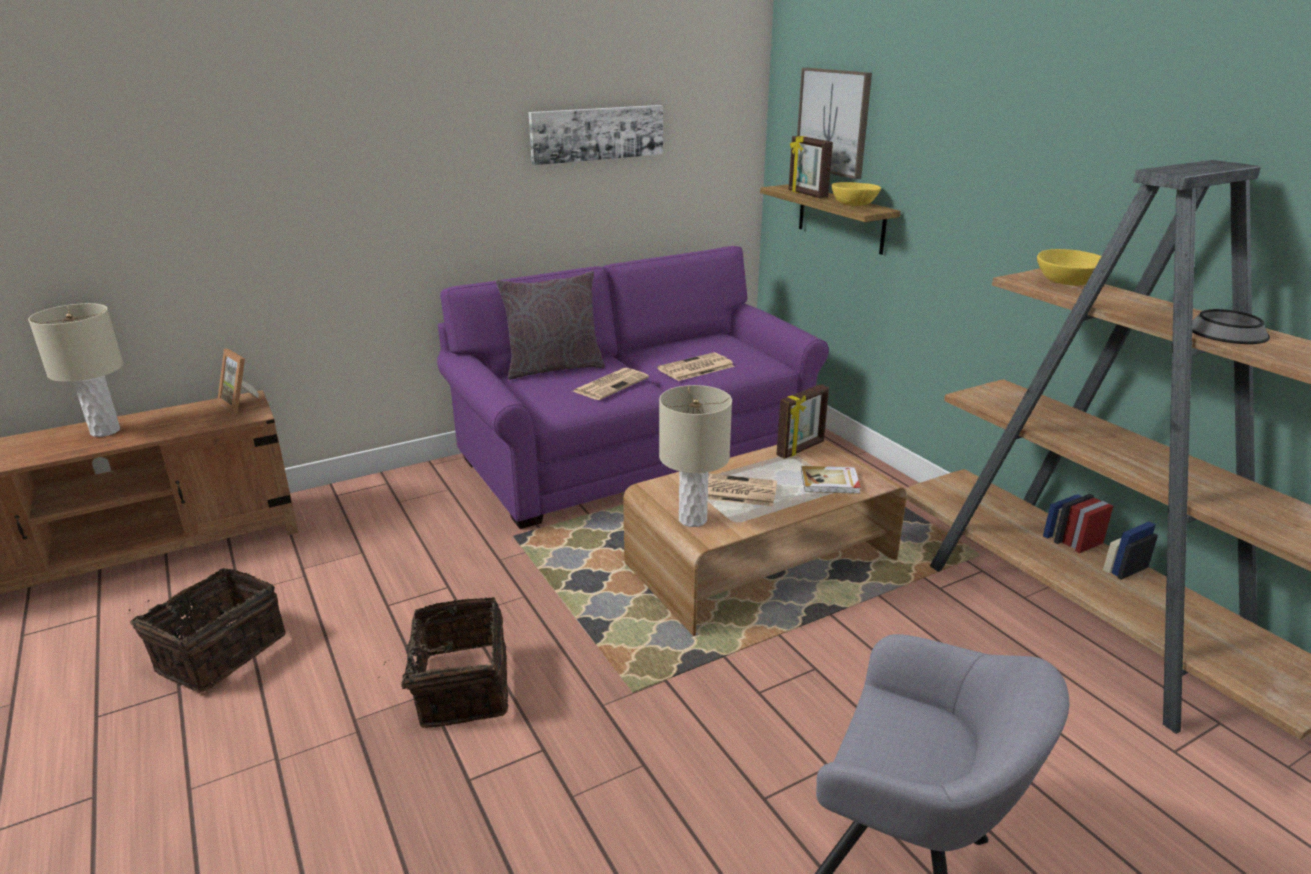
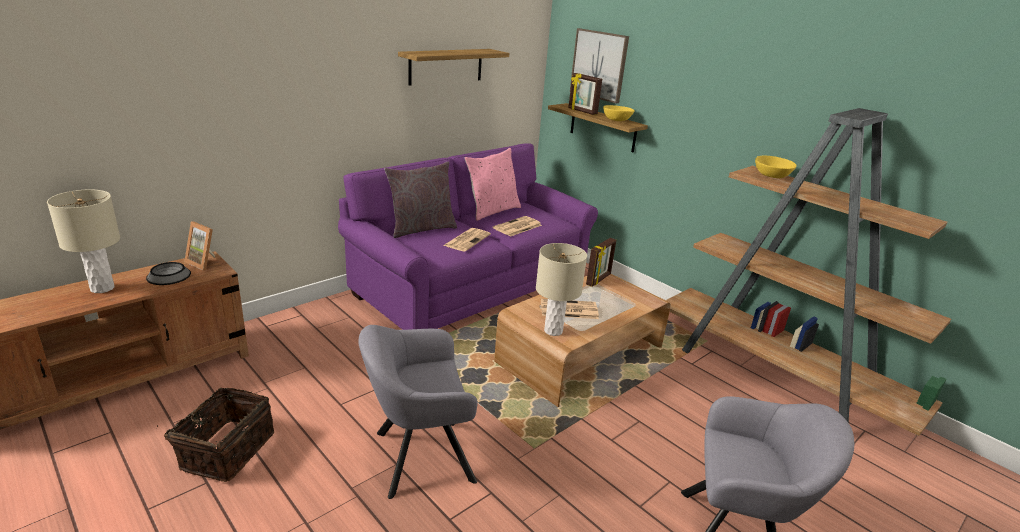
camera: 15 degrees left, 0 degrees up
(460, 687) = (417, 457): basket -> grey armchair
(597, 133) = (446, 66): picture -> shelf
(669, 345) = (492, 211): none -> pink pillow
(830, 482) = (626, 301): book -> none
(1227, 332) = (874, 208): bowl -> bowl (169, 275)

